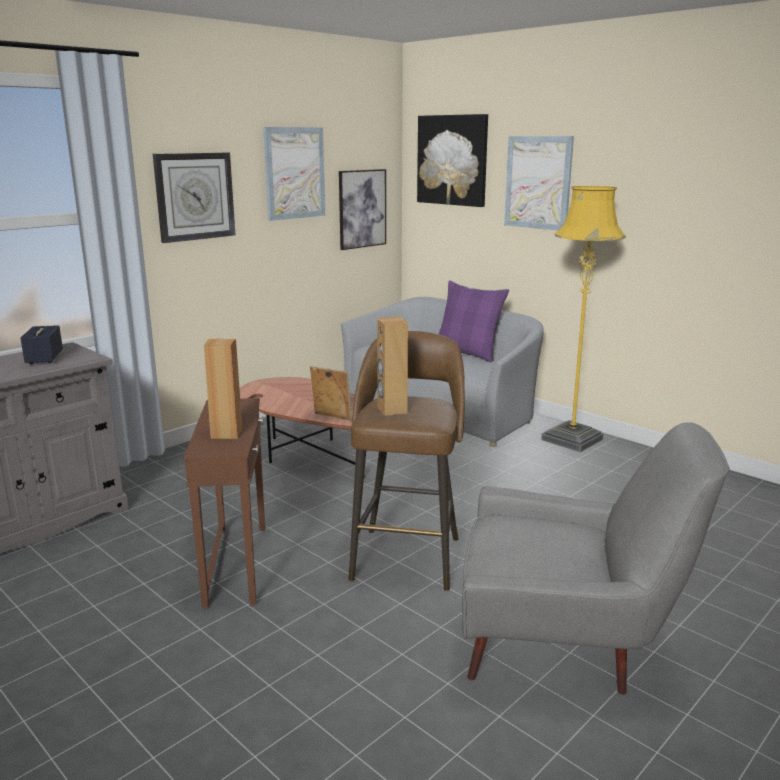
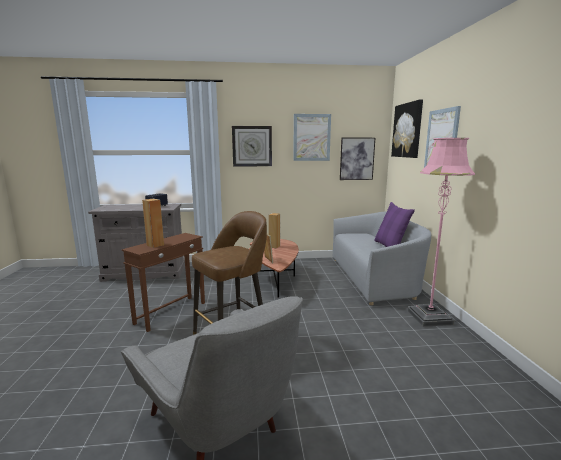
camera: 40 degrees right, 5 degrees down
(391, 410) = (218, 251): brown speaker -> brown speaker (274, 246)
(572, 439) = (429, 317): yellow floor lamp -> pink floor lamp

